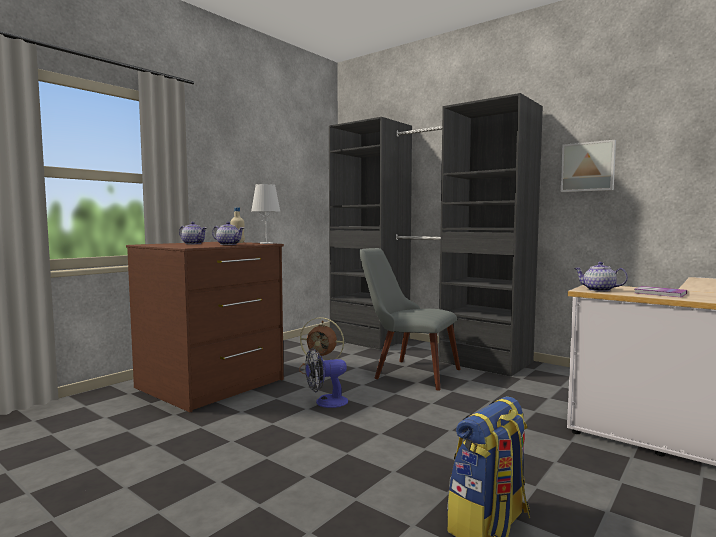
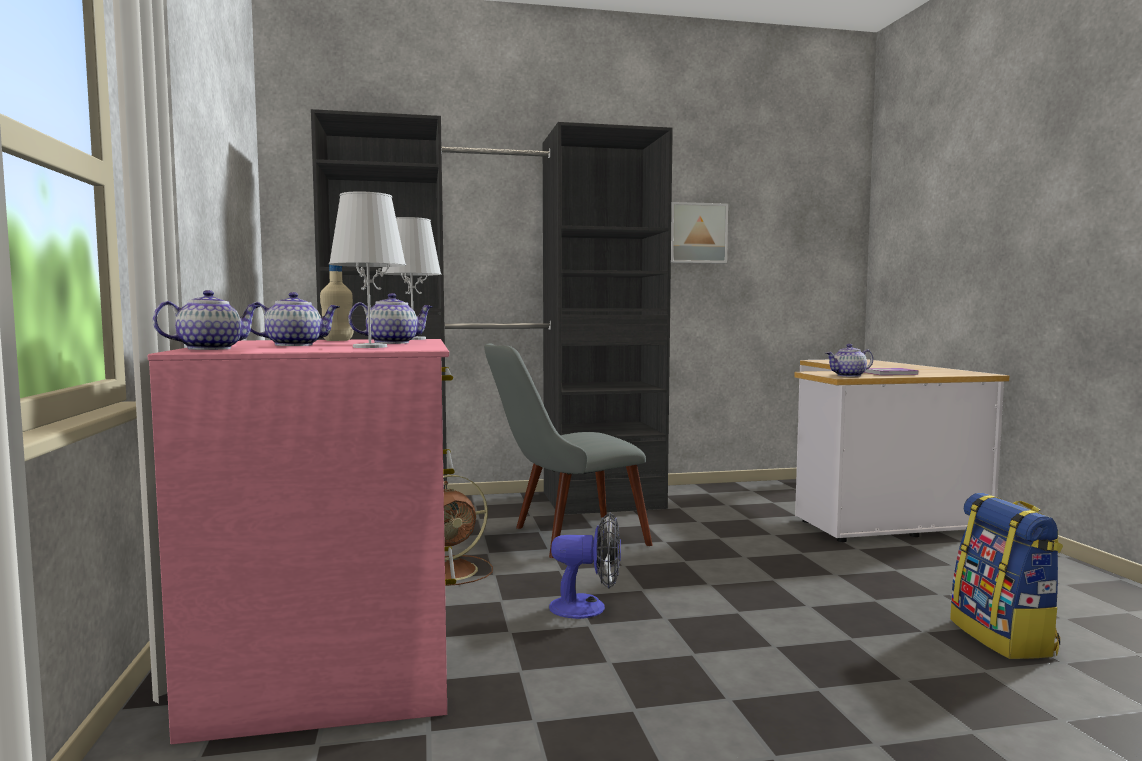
camera: 50 degrees left, 0 degrees up
(156, 244) = (210, 348): none -> teapot
(190, 245) = (369, 347): none -> white table lamp
(211, 384) = (336, 661): brown dresser -> pink dresser
(326, 402) = (588, 608): fan -> fan turned 105 degrees counterclockwise

